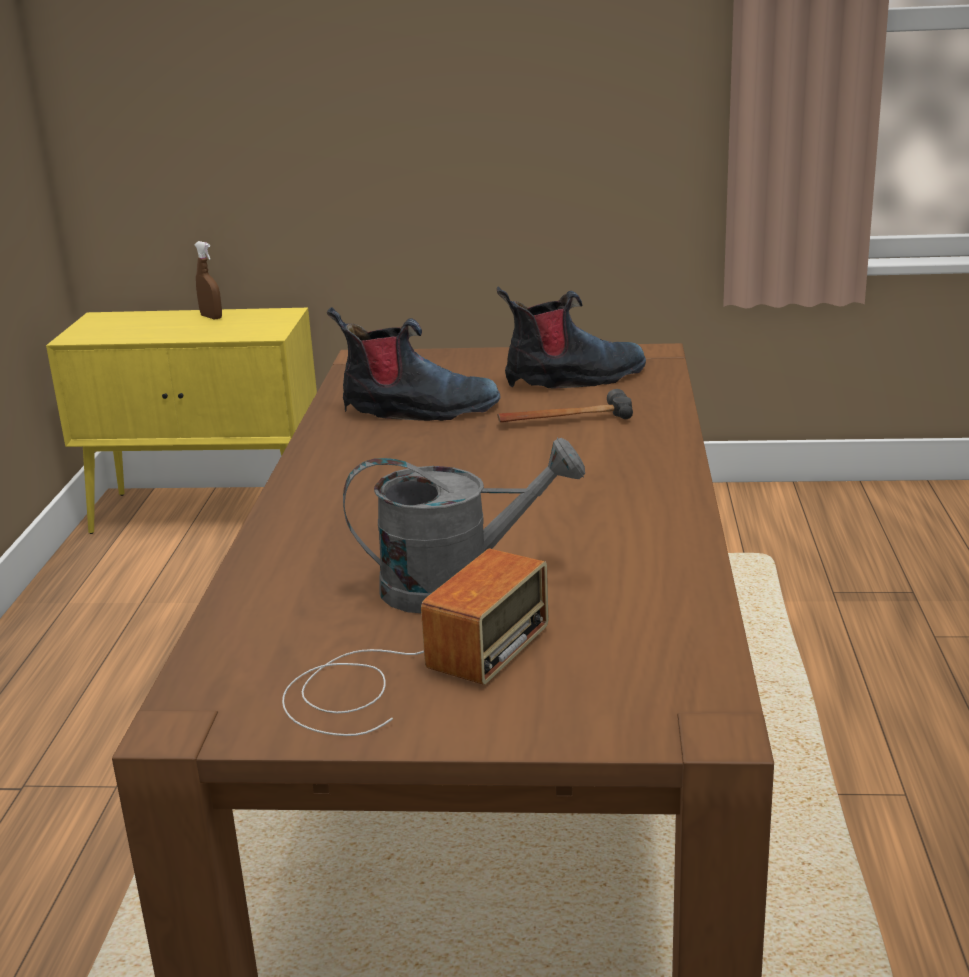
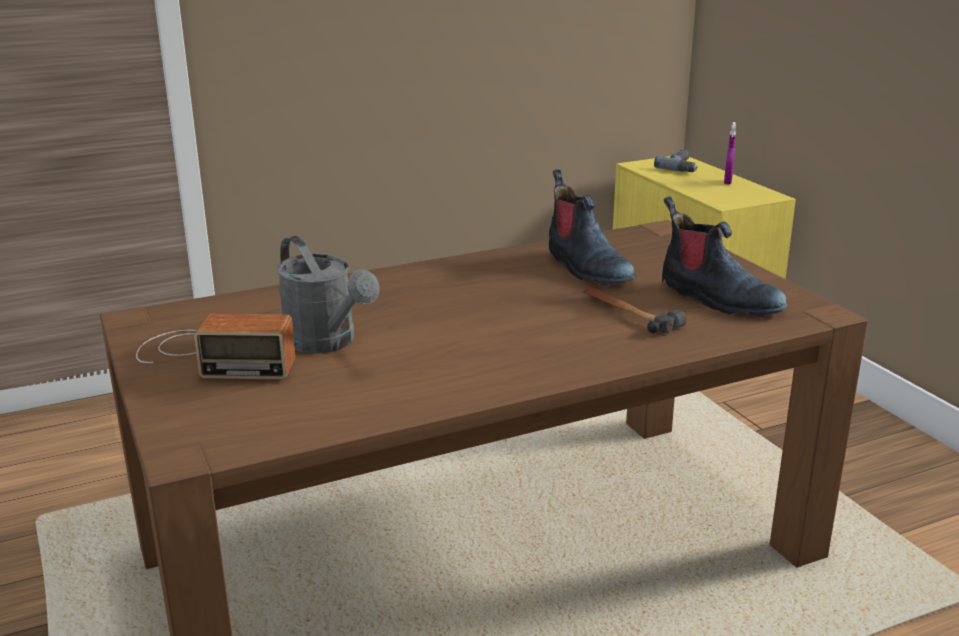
camera: 60 degrees right, 0 degrees up
(127, 322) = (682, 167): none -> power drill
(211, 317) = (728, 182): brown spray bottle -> purple spray bottle

